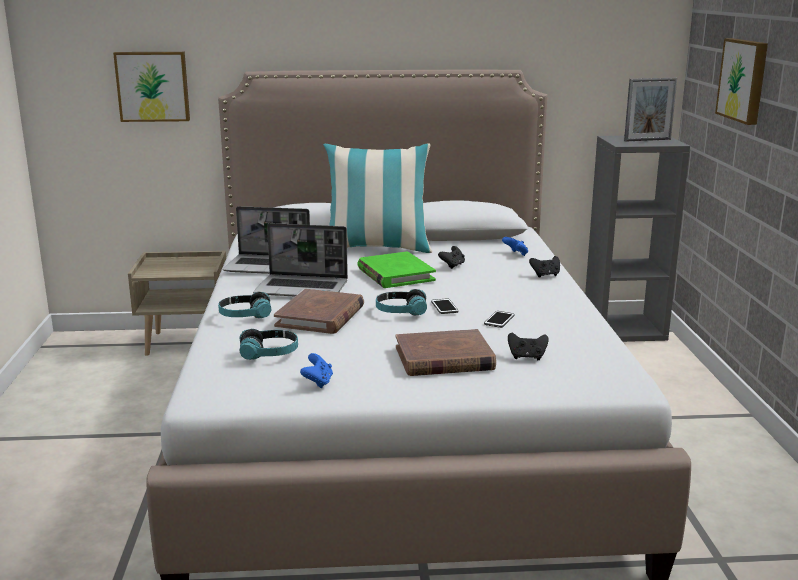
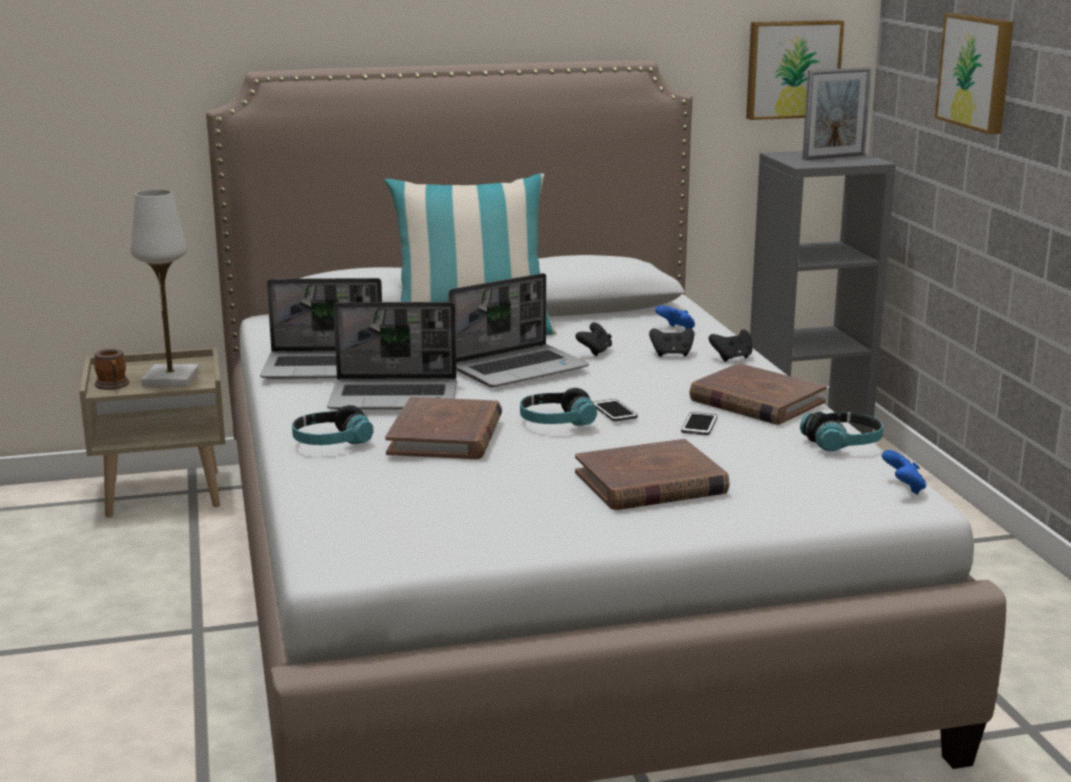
camera: 10 degrees left, 0 degrees up
(152, 271) = (113, 385): none -> mug
(153, 86) = (98, 97): picture -> picture (792, 69)
(189, 269) = (171, 379): none -> white table lamp
(269, 353) = (401, 493): headphones -> headphones (843, 443)
(318, 382) = (491, 529): blue game controller -> blue game controller (903, 488)
(395, 274) = (520, 368): green book -> laptop
(527, 357) = (762, 473): black game controller -> black game controller (672, 354)
(547, 306) = (756, 401): none -> brown book

